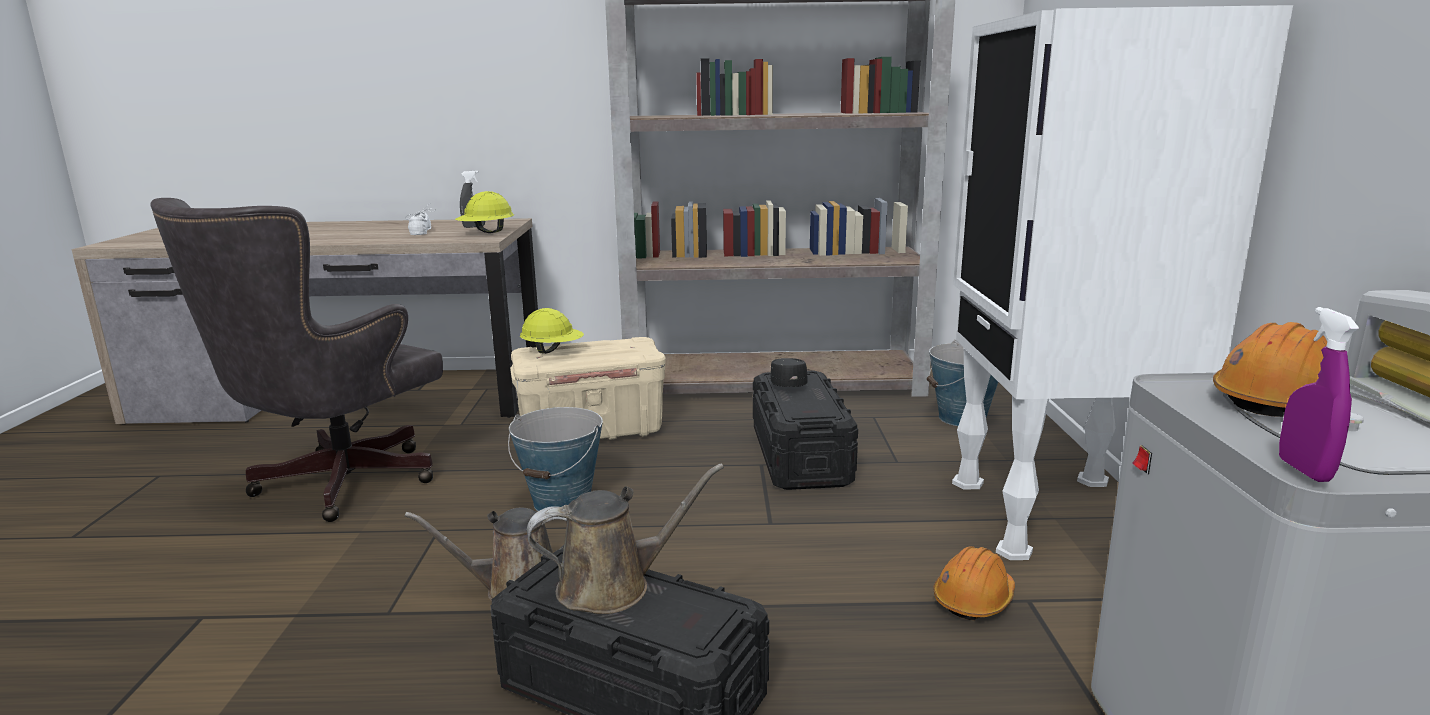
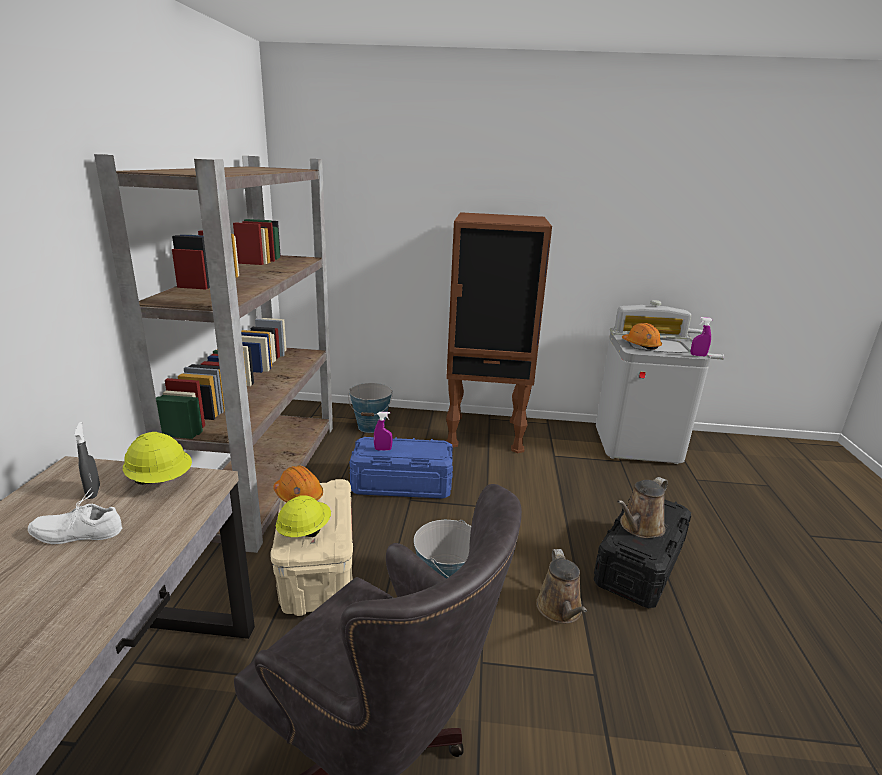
camera: 85 degrees left, 5 degrees up
(613, 586) = (639, 527): brown watering can -> brown watering can turned 120 degrees counterclockwise
(787, 383) = (383, 449): black cap -> purple spray bottle
(800, 456) = (402, 484): black storage box -> blue storage box
(974, 599) = (554, 466): orange hard hat -> orange hard hat (298, 495)
(1053, 514) = (486, 433): white cabinet -> brown cabinet

